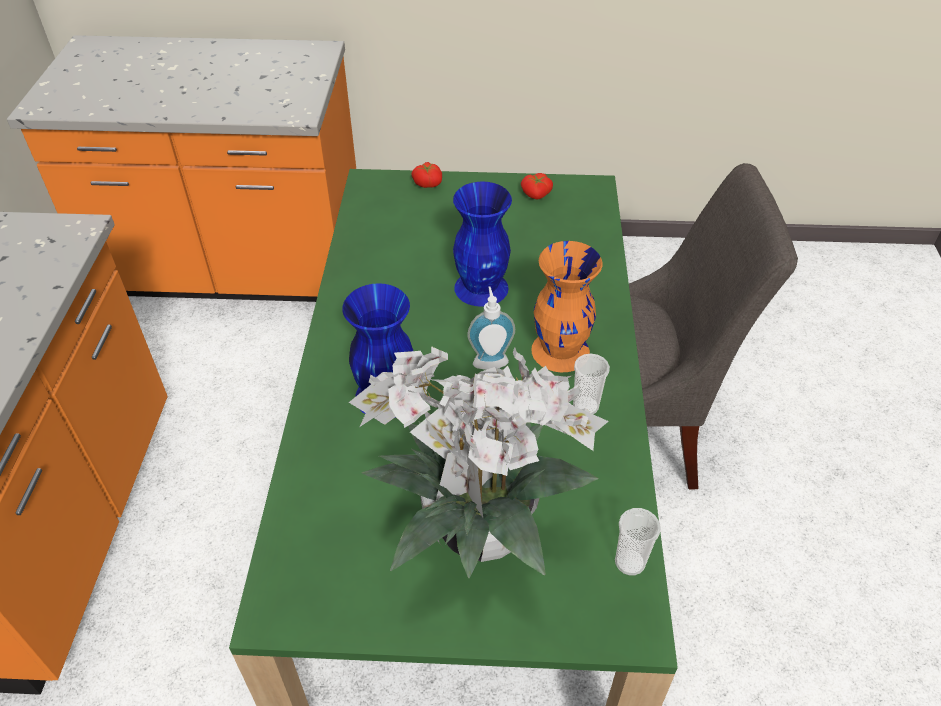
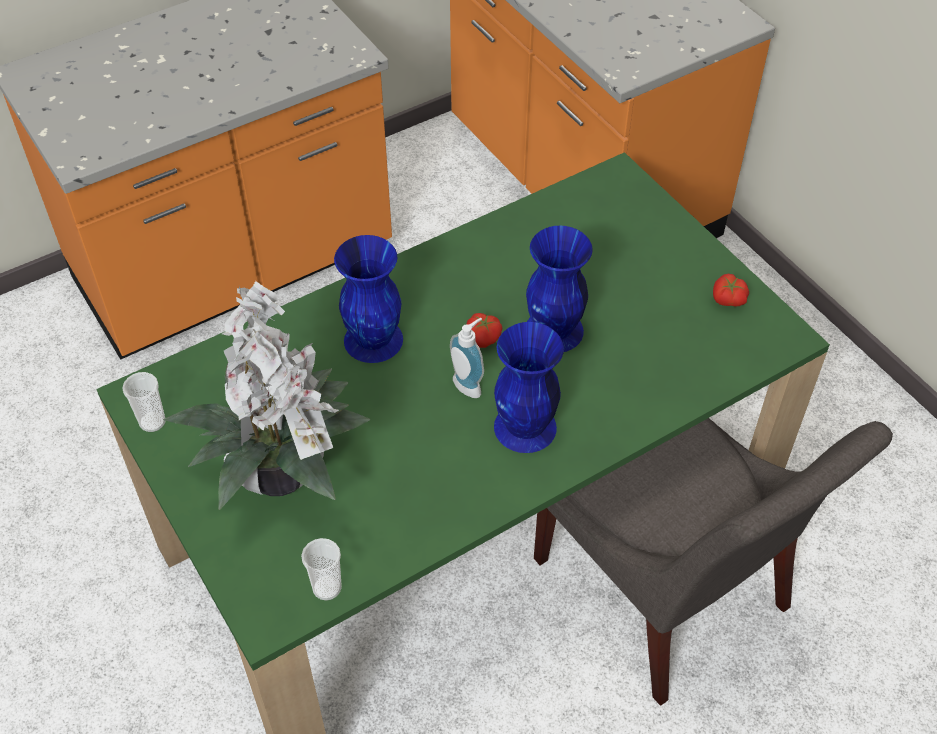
camera: 55 degrees right, 5 degrees up
(428, 183) = (661, 214): tomato -> tomato (484, 337)
(561, 351) = (524, 428): orange vase -> blue vase
(585, 406) = (473, 478): cup -> cup (152, 422)

